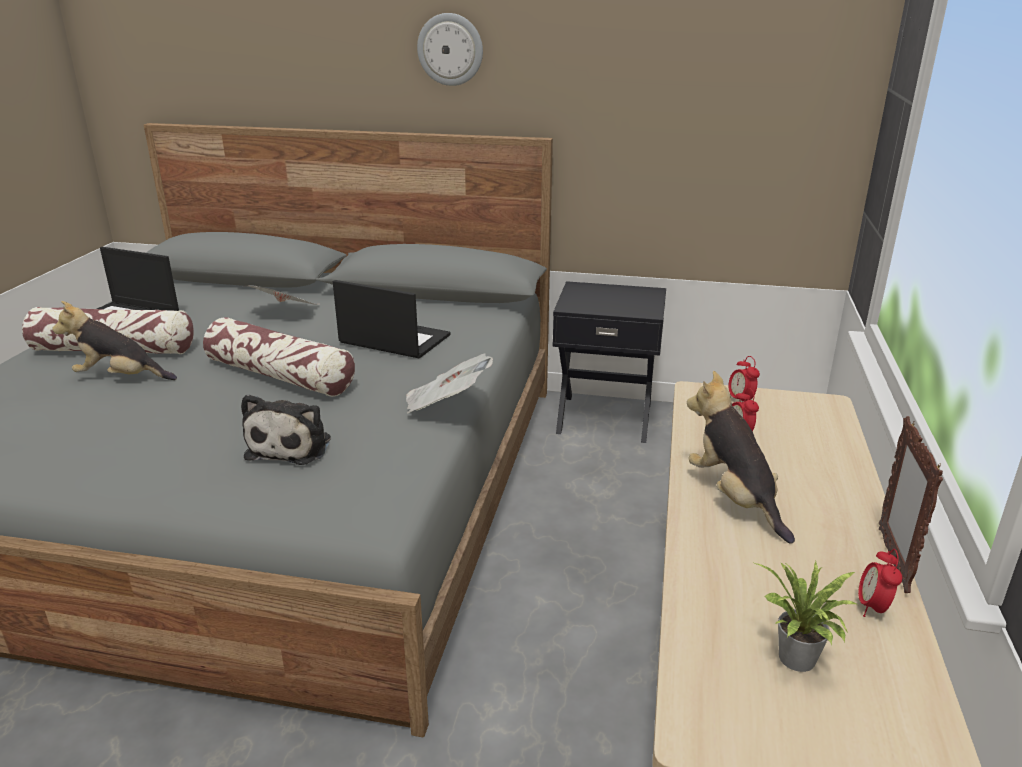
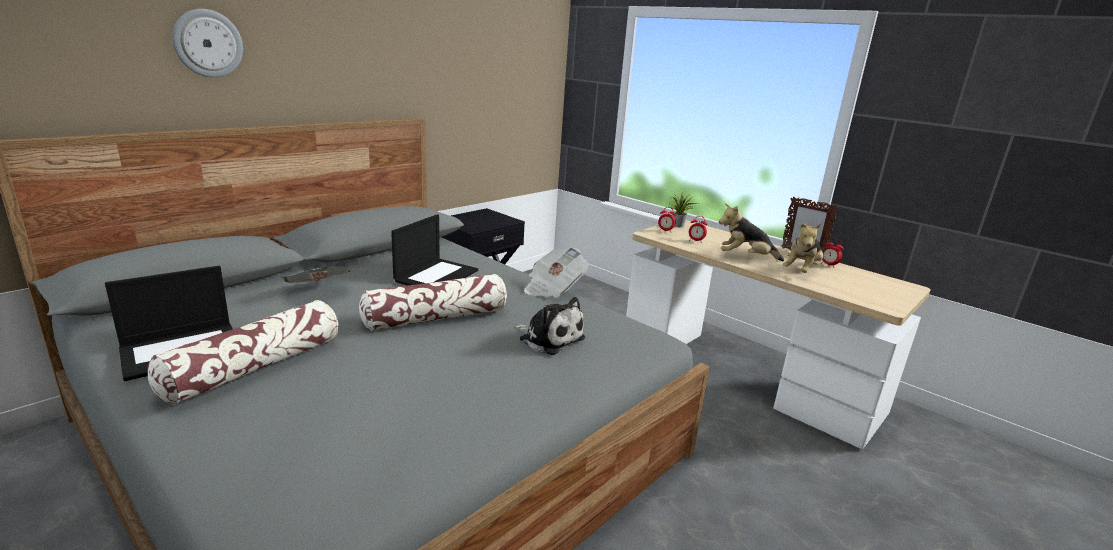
camera: 60 degrees left, 5 degrees down
(120, 378) = (335, 373): plush toy -> plush toy (801, 271)
(393, 339) = (436, 275): laptop -> laptop turned 150 degrees clockwise
(450, 49) = (344, 54): wall clock -> wall clock (208, 43)
(796, 662) = (854, 284): potted plant -> potted plant (679, 226)

